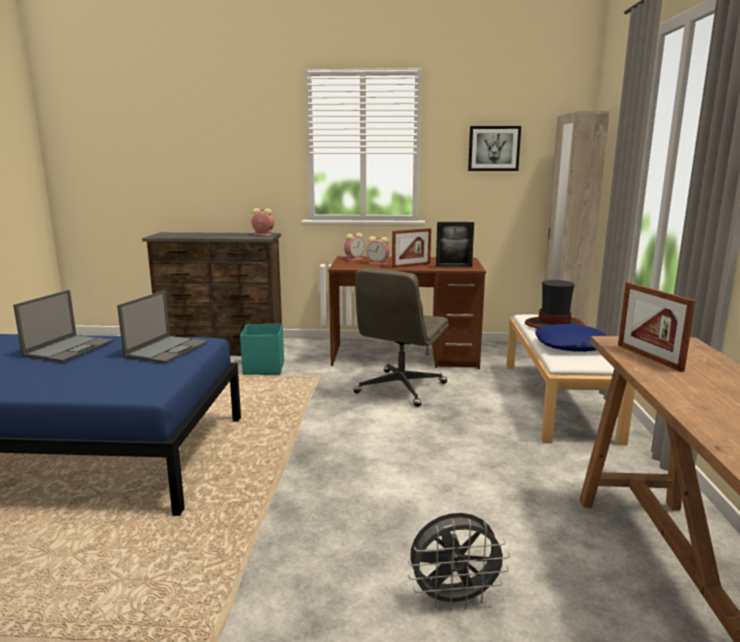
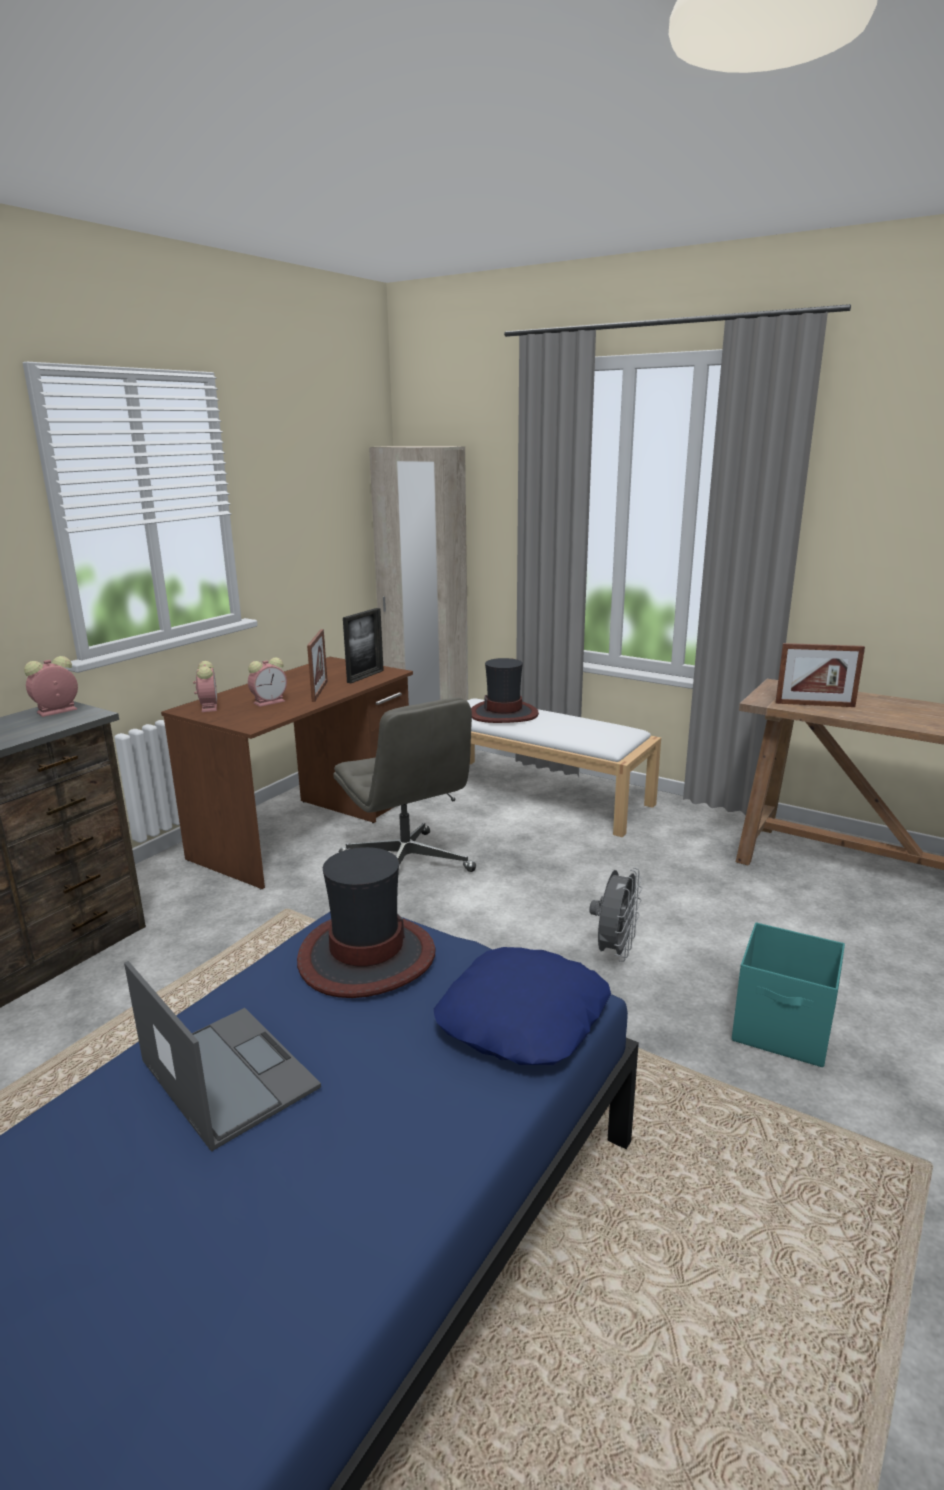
camera: 60 degrees left, 5 degrees up
(167, 349) = (366, 957): laptop -> hat
(263, 368) = (182, 950): turquoise storage box -> turquoise storage box (783, 1030)
(454, 599) = (864, 979): grey fan -> grey fan (614, 951)
(494, 148) = (311, 496): picture -> none
(571, 345) = (572, 727): blue pillow -> blue pillow (521, 1018)

